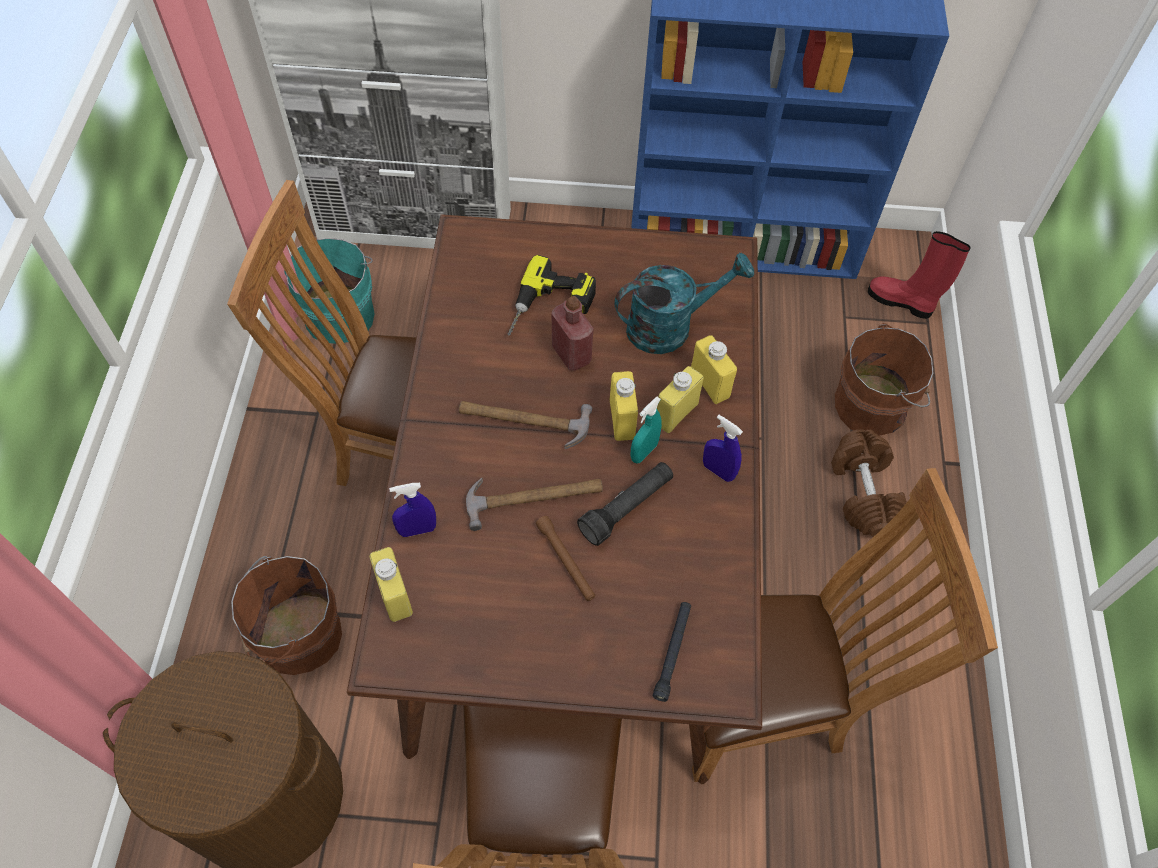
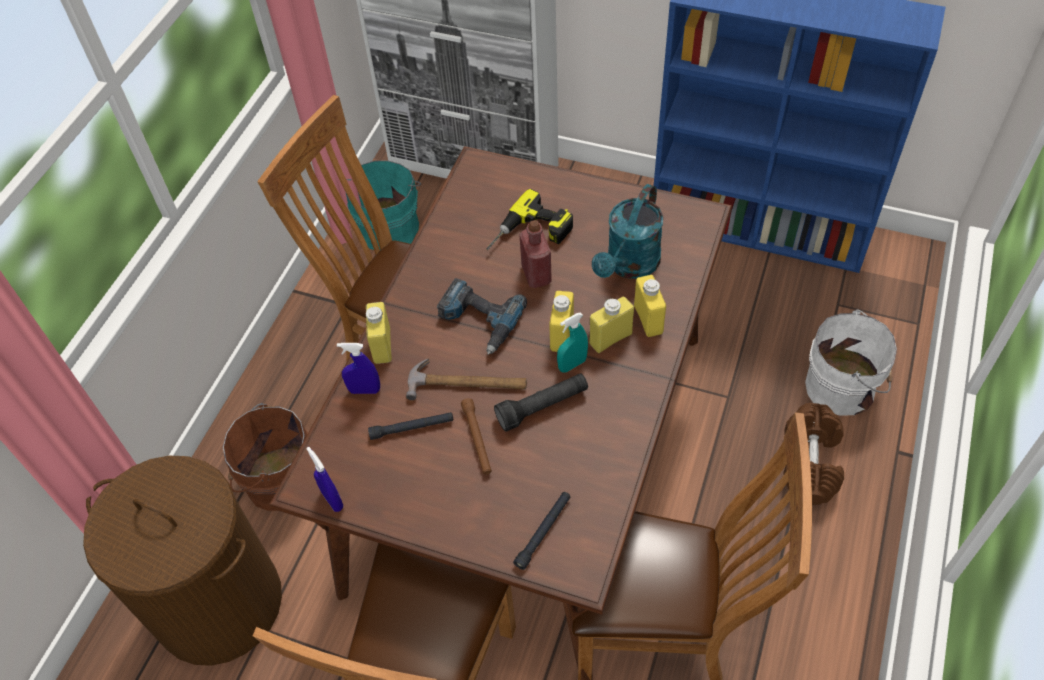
camera: 20 degrees right, 5 degrees down
(395, 595) = (330, 437): yellow bottle -> yellow bottle (382, 346)
(487, 564) = (412, 428): none -> black flashlight
(523, 420) = (478, 320): hammer -> power drill
(670, 326) = (629, 266): turquoise watering can -> turquoise watering can turned 120 degrees clockwise
(718, 471) = (632, 392): blue spray bottle -> blue spray bottle (332, 500)
(874, 405) = (843, 387): brown bucket -> white bucket
(902, 302) = (898, 300): red boot -> none

